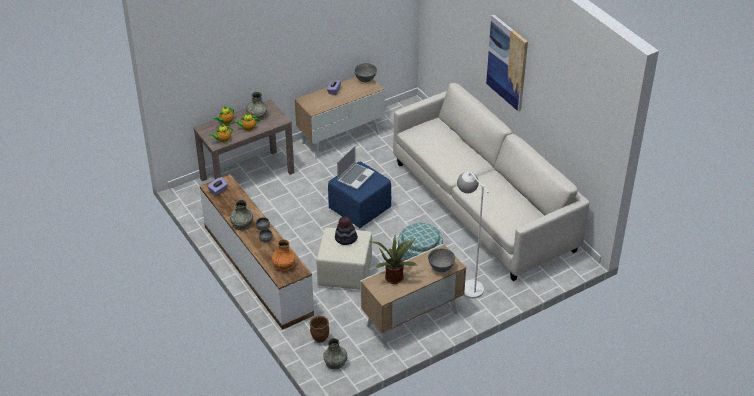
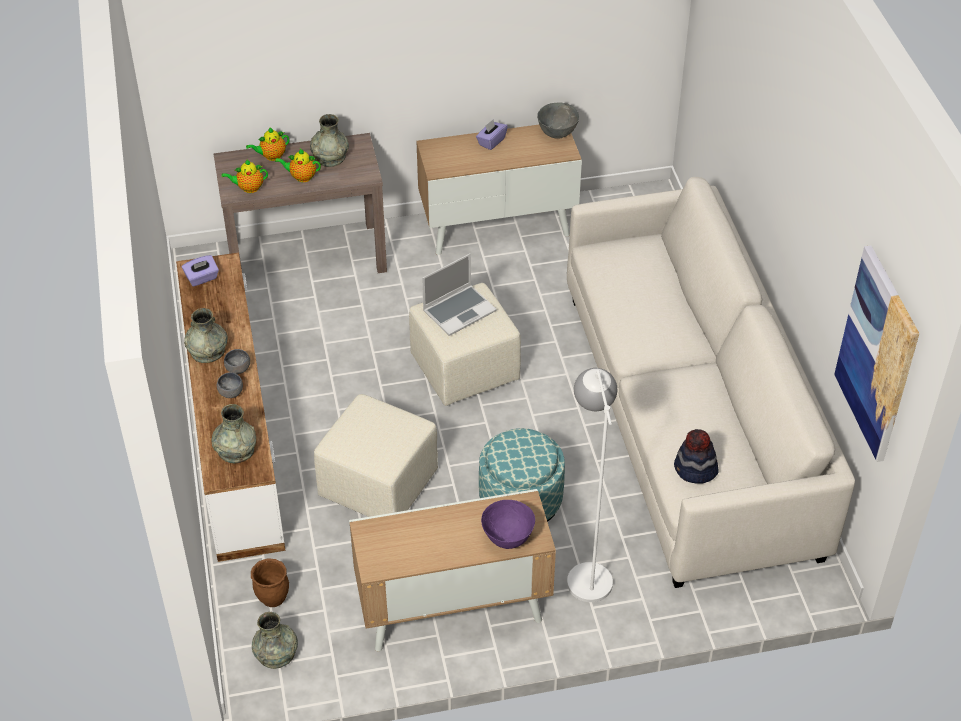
camera: 20 degrees right, 5 degrees up
(284, 265) = (235, 450): orange vase -> grey vase
(345, 239) = (381, 426): hat -> hat (695, 470)
(360, 208) = (465, 368): blue ottoman -> beige ottoman
(394, 277) = (414, 531): potted plant -> none
(441, 268) = (507, 538): grey bowl -> purple bowl
(507, 62) = (783, 165): picture -> picture (877, 354)

